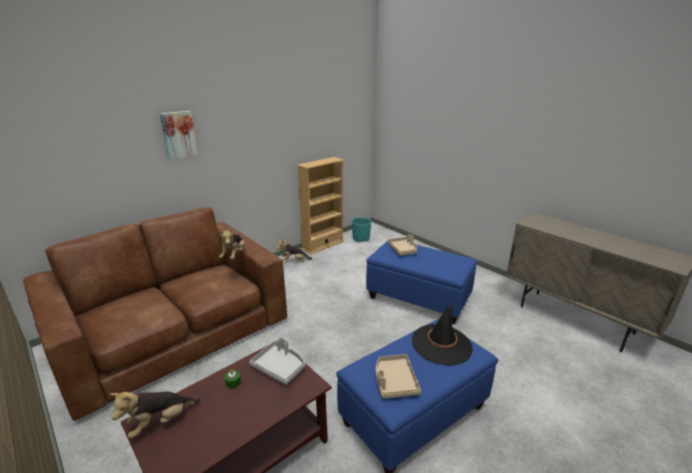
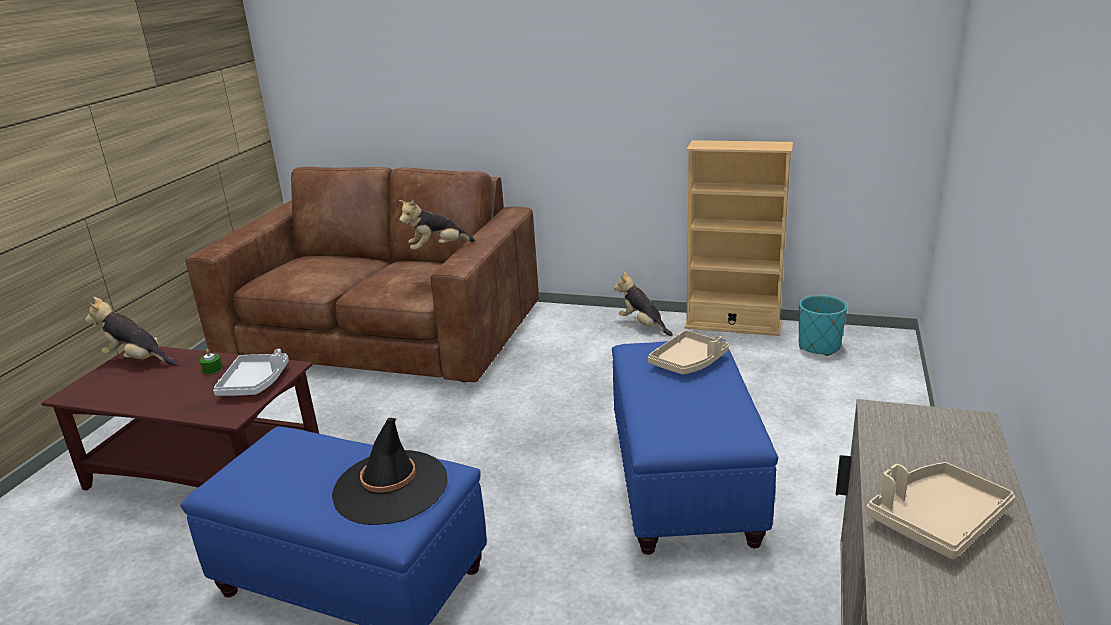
camera: 60 degrees right, 0 degrees up
(178, 134) = (478, 52): picture -> none
(394, 381) = (270, 472): beige tray -> beige tray (936, 520)

